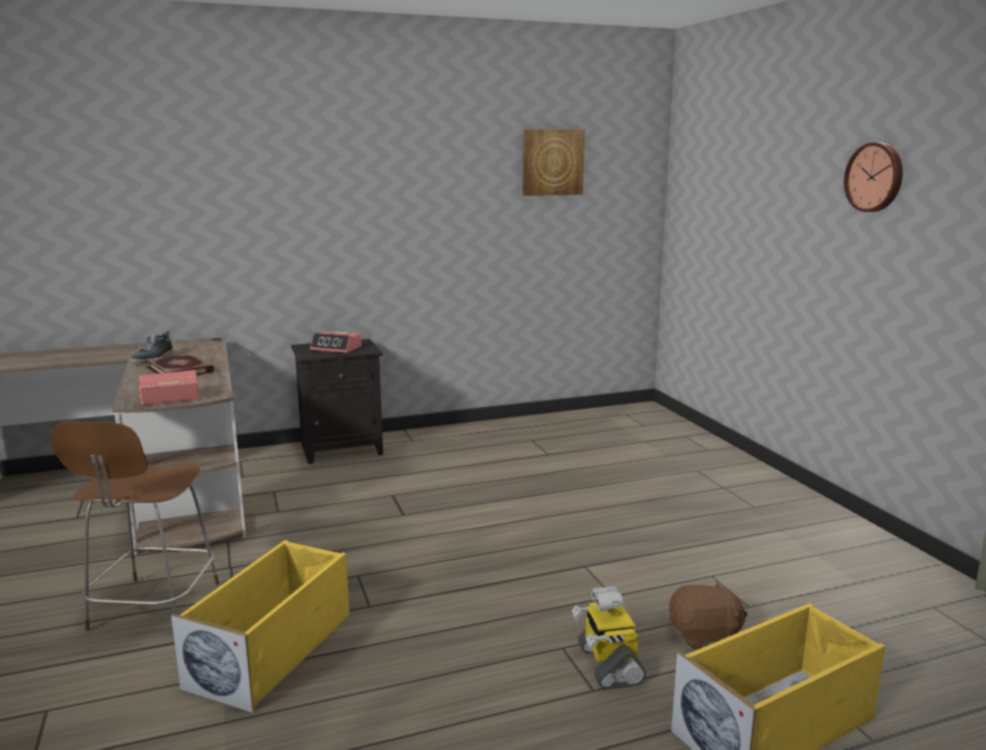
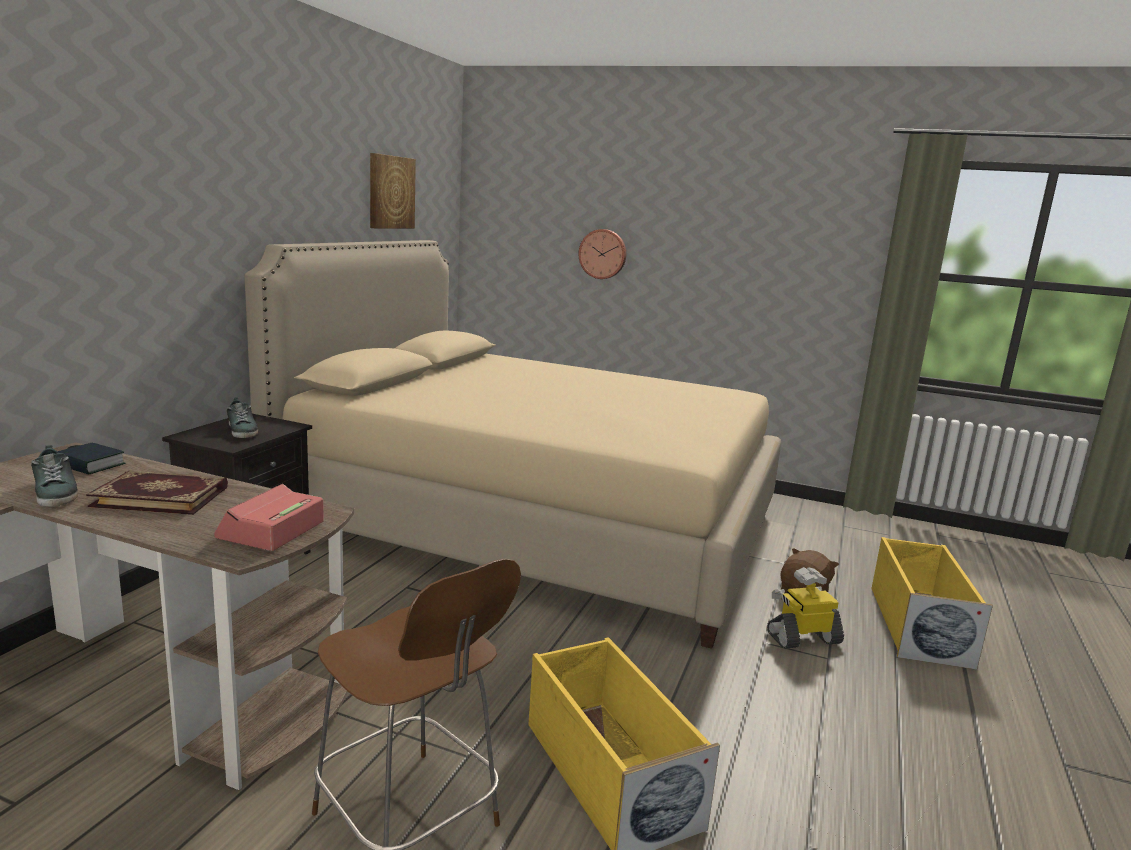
camera: 50 degrees left, 0 degrees up
(198, 348) = (90, 465): none -> book
(336, 348) = (242, 430): alarm clock -> shoe
(572, 485) = (535, 522): none -> beige bed
(608, 664) = (803, 638): toy robot -> toy robot turned 135 degrees clockwise
(875, 177) = (728, 222): wall clock -> wall clock (603, 254)

